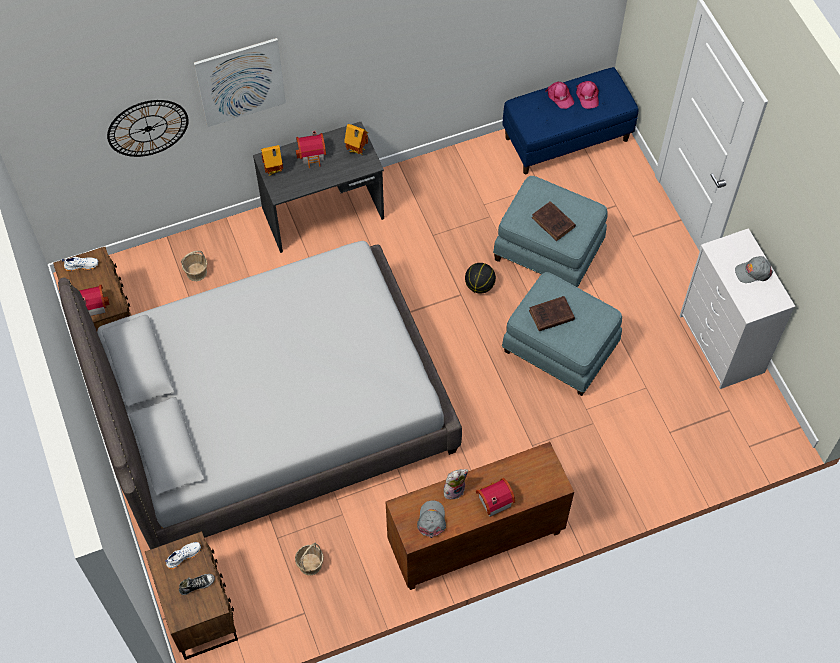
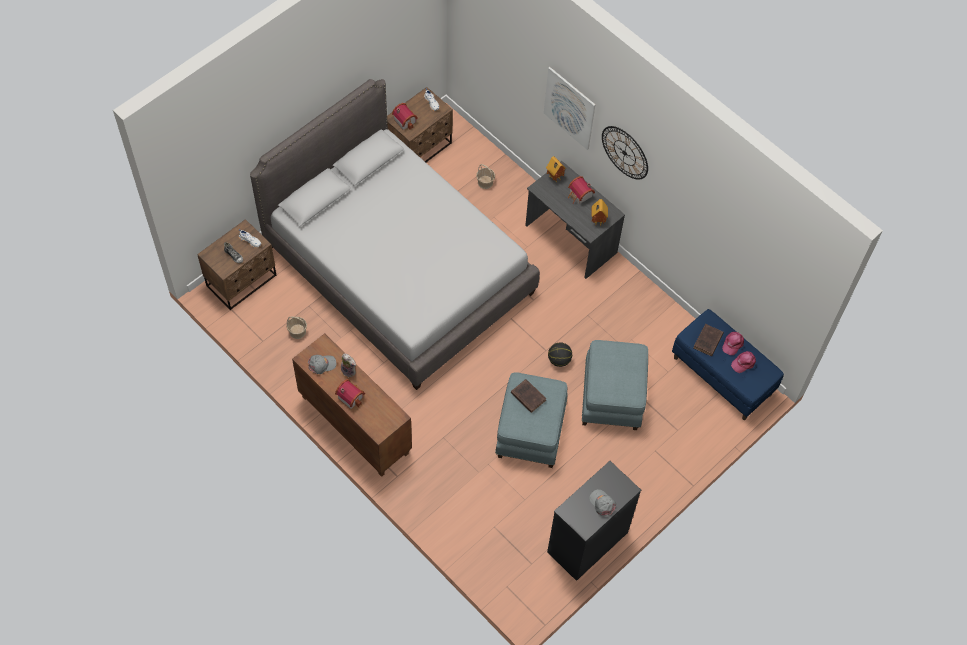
camera: 65 degrees right, 0 degrees up
(148, 128) = (516, 77): wall clock -> wall clock (624, 152)
(554, 223) = (609, 374): brown book -> brown book (707, 342)
(722, 344) = (587, 543): white dresser -> black dresser

